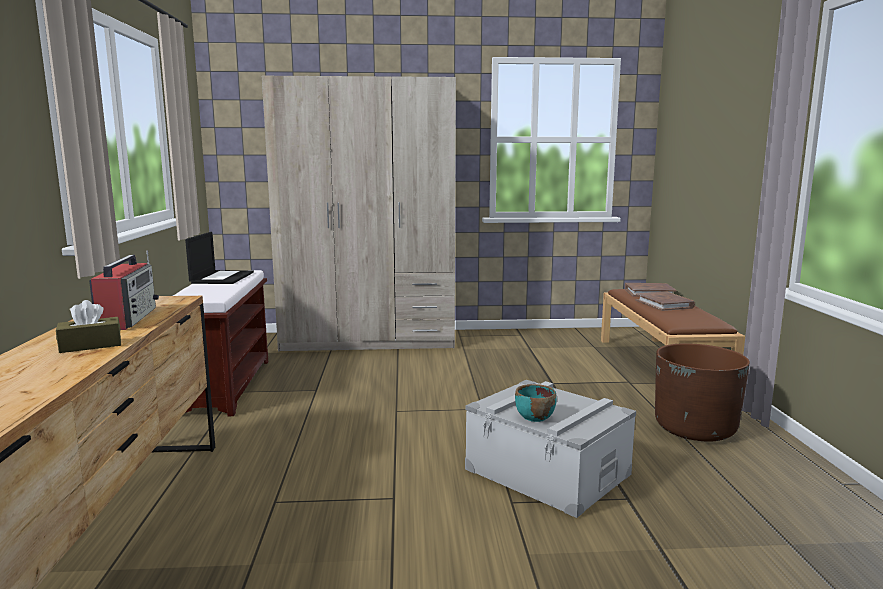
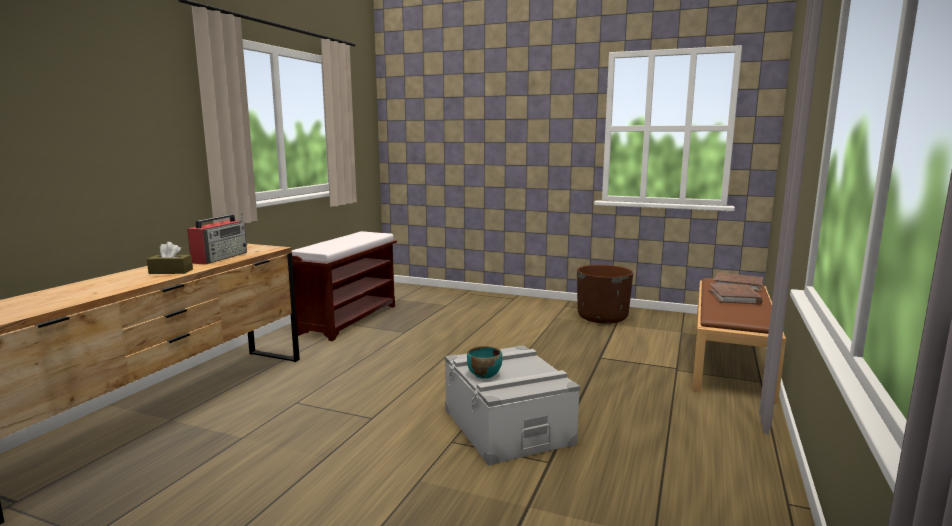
camera: 25 degrees right, 0 degrees up
(222, 277) = (355, 237): laptop -> none
(369, 340) = (485, 300): beige wardrobe -> none
(695, 428) = (691, 420): brown planter -> brown planter (602, 317)

